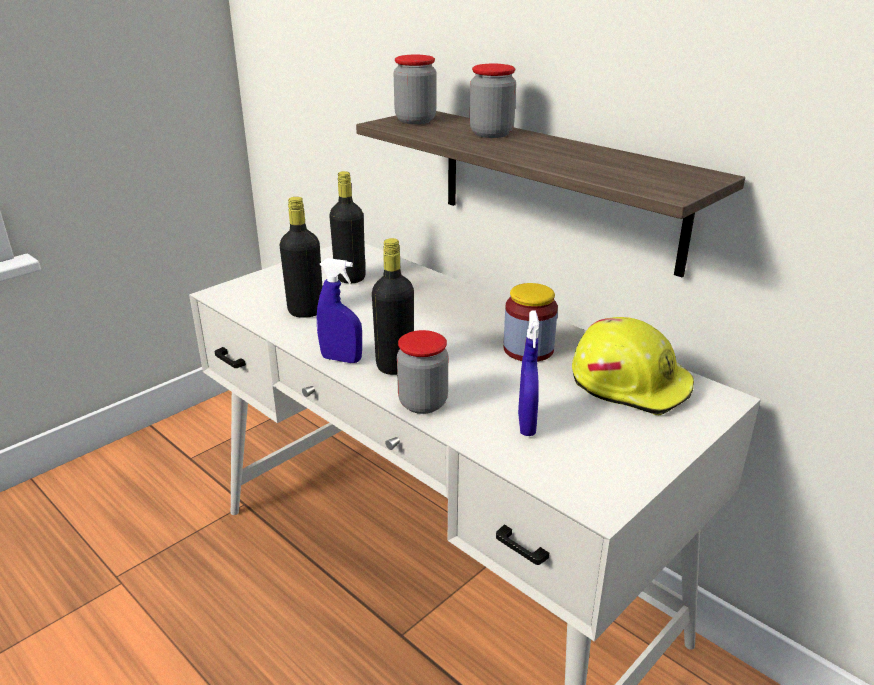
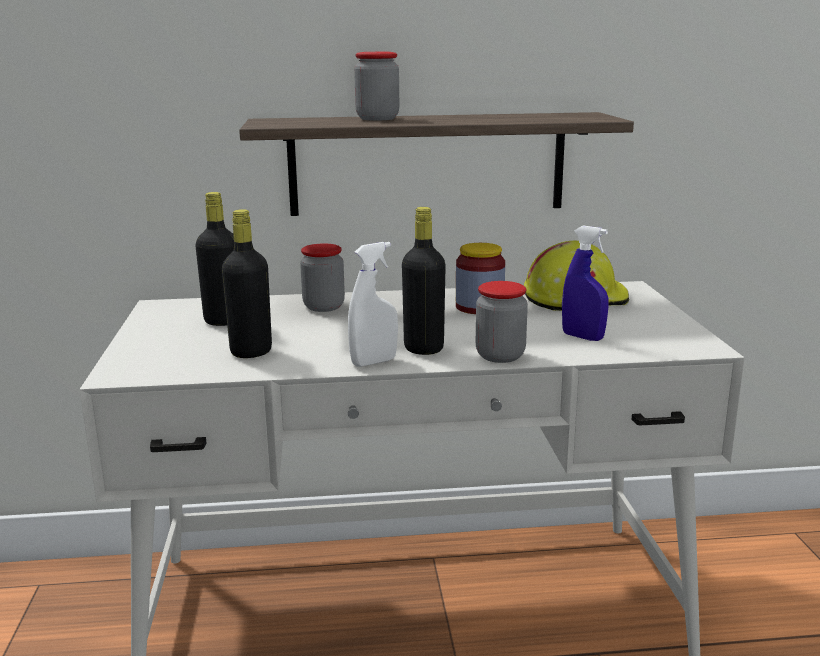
camera: 50 degrees left, 10 degrees down
(341, 359) = (374, 362): blue spray bottle -> white spray bottle
(415, 120) = (282, 122): jar -> jar (323, 307)

